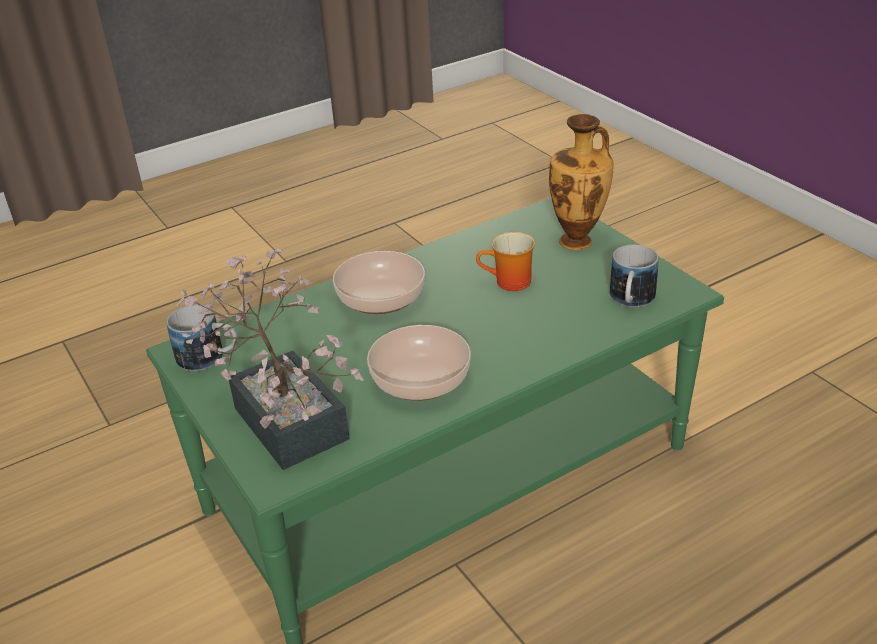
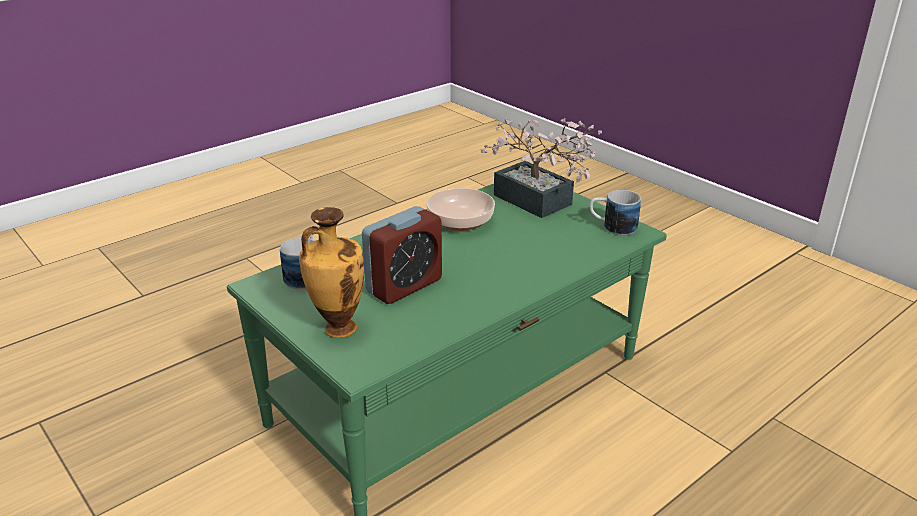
camera: 170 degrees right, 5 degrees down
(380, 299) = (510, 269): bowl -> none
(509, 283) = (404, 286): mug -> alarm clock

